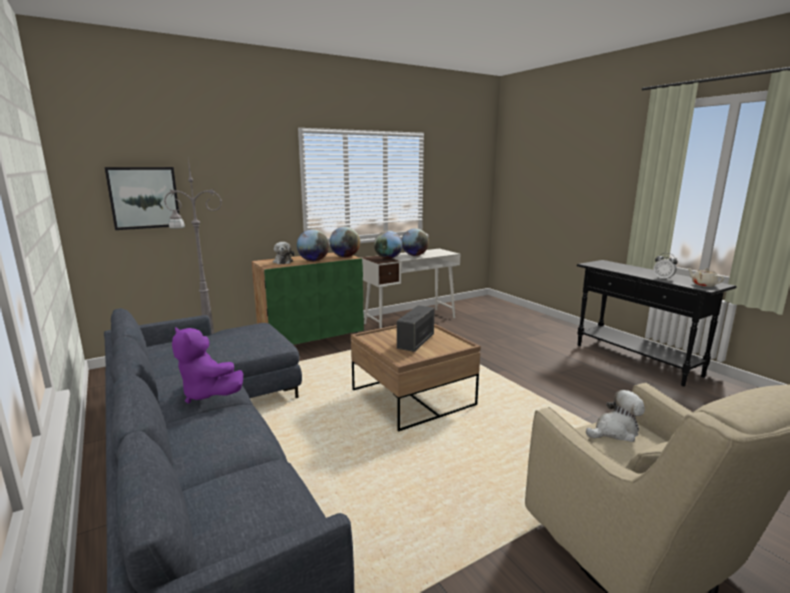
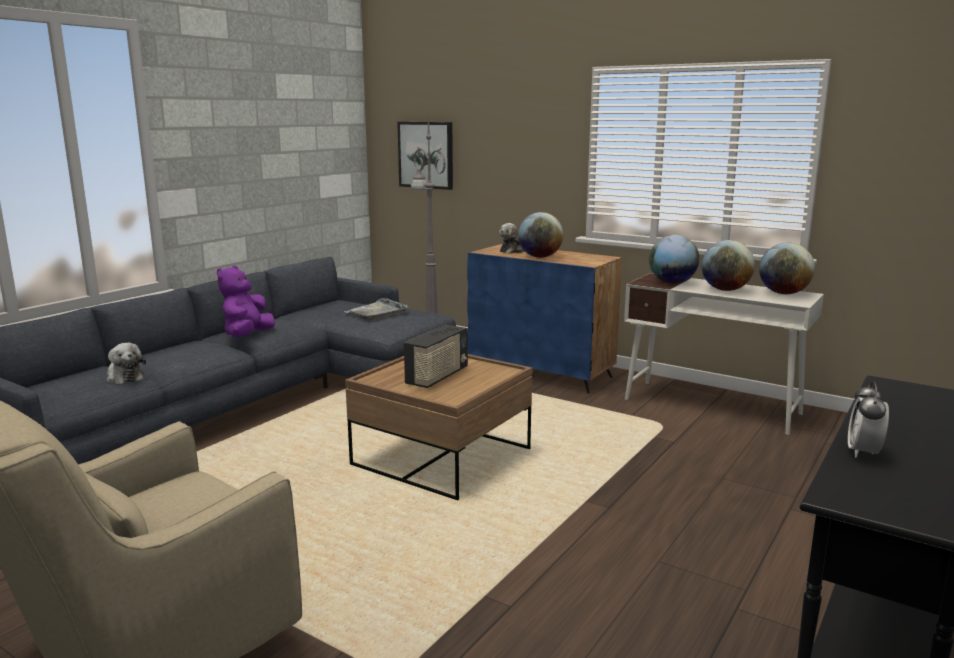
camera: 65 degrees right, 0 degrees up
(227, 337) = (377, 312): none -> grey tray
(312, 341) = (541, 372): green cabinet -> blue cabinet
(345, 257) = (587, 262): globe -> globe (783, 293)
(415, 342) = (437, 377): radio -> radio turned 120 degrees clockwise
(615, 431) = (209, 500): plush toy -> plush toy (124, 377)
(703, 285) = (880, 497): beige teapot -> none

